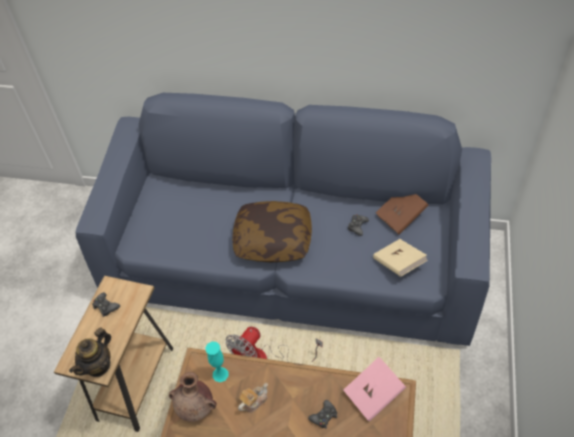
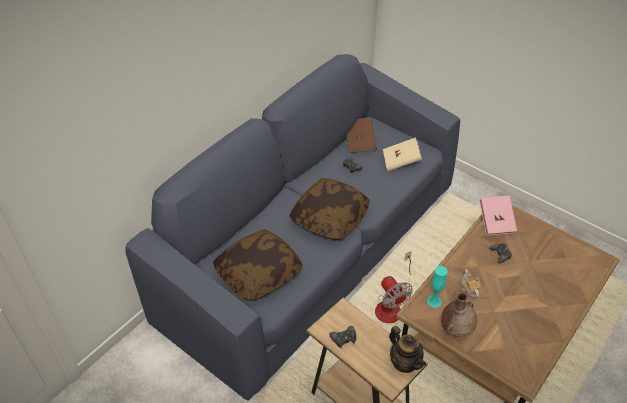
camera: 65 degrees left, 5 degrees down
(176, 221) = (258, 273): none -> pillow

